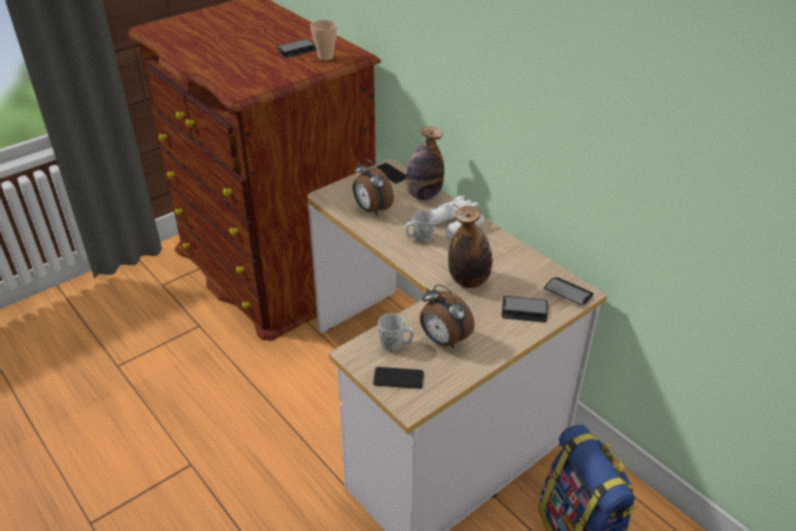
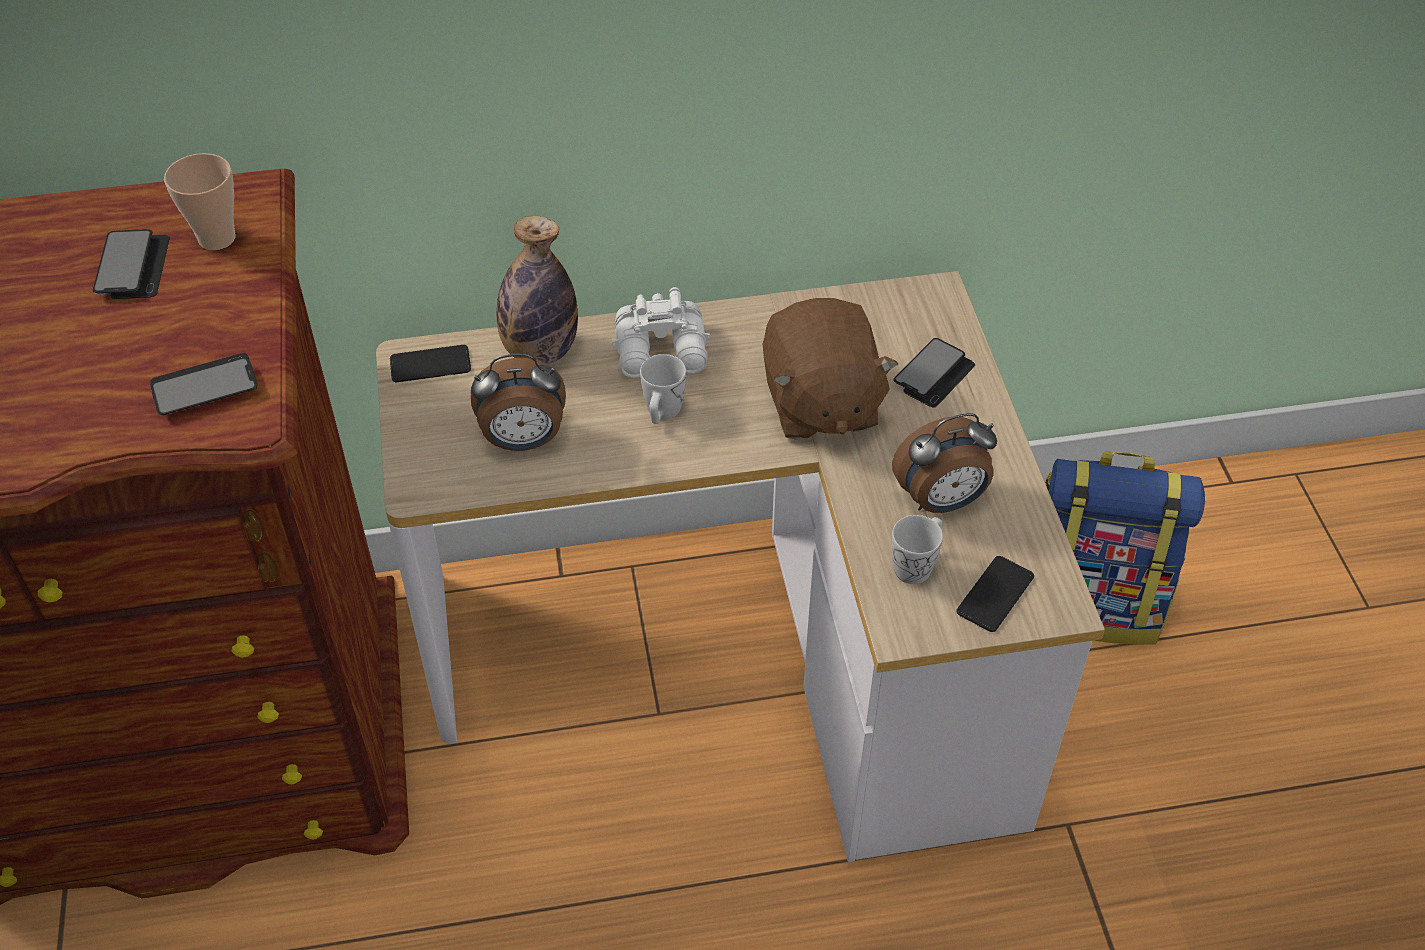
camera: 60 degrees left, 10 degrees up
(469, 280) = (820, 404): bottle -> brown plush toy
(568, 292) = (925, 306): phone -> phone (204, 387)

